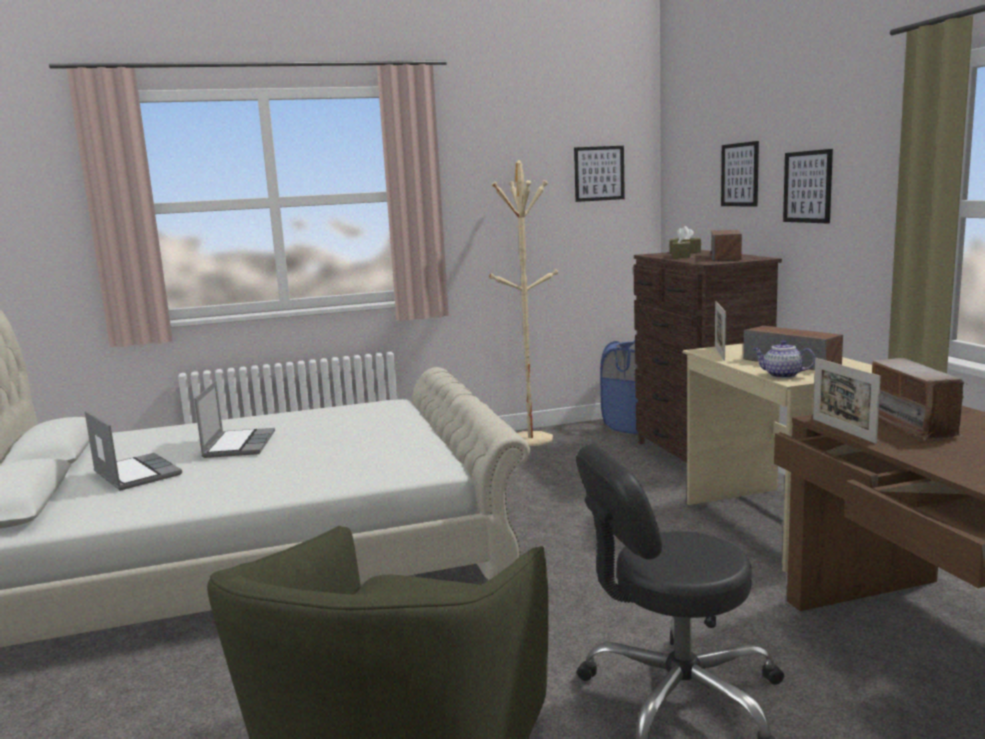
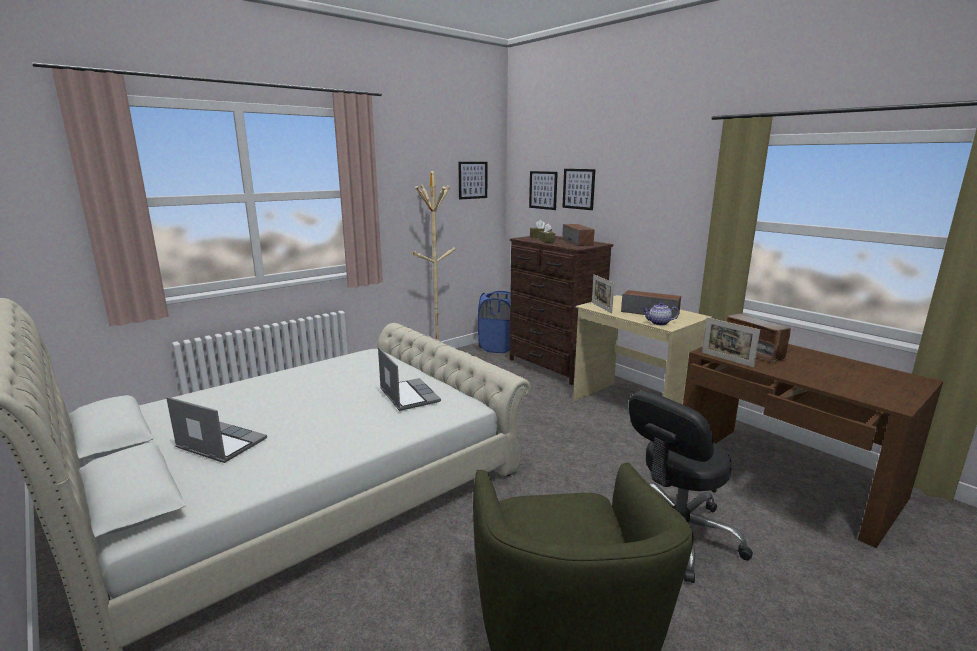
camera: 25 degrees left, 5 degrees up
(238, 445) = (287, 404): laptop -> laptop (408, 395)
(807, 187) = (634, 202): picture -> picture (543, 190)

